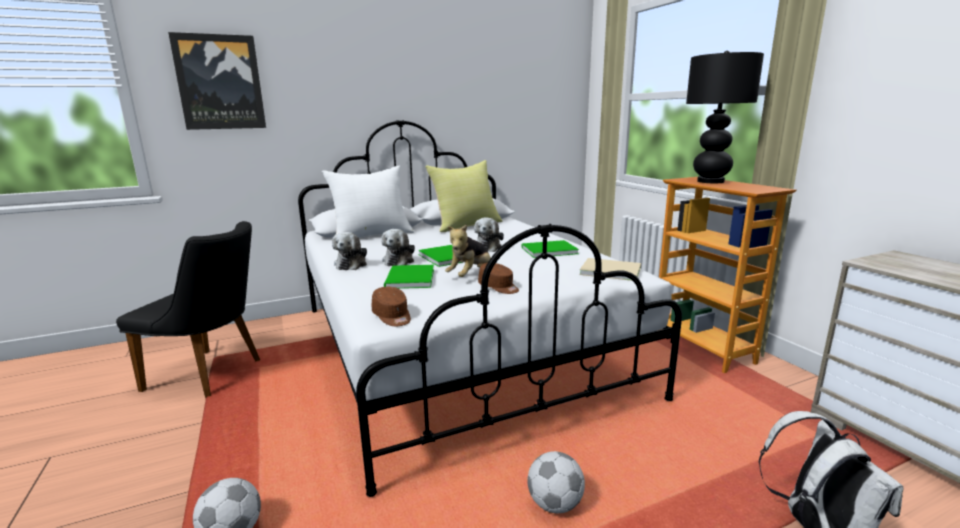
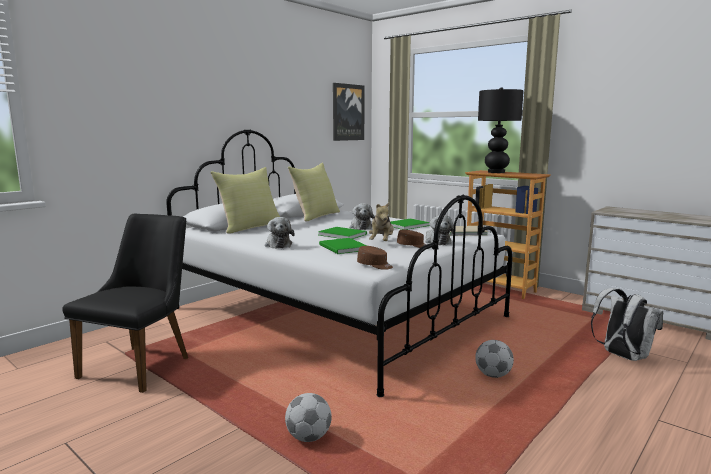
camera: 25 degrees left, 5 degrees down
(213, 375) = (143, 364): black chair -> black chair turned 60 degrees counterclockwise
(220, 82) = (102, 91): picture -> picture (348, 112)
(372, 235) = (250, 227): white pillow -> yellow pillow
(399, 260) = (311, 239): plush toy -> plush toy (437, 241)

